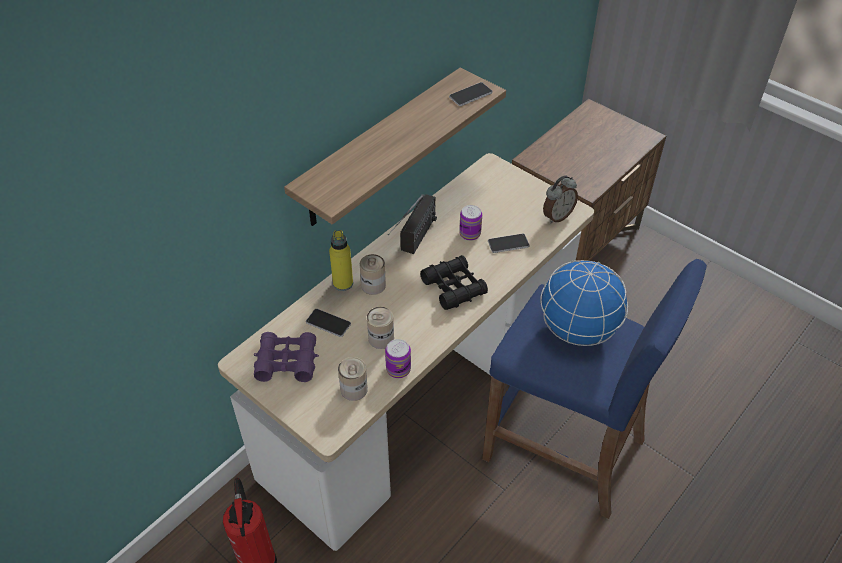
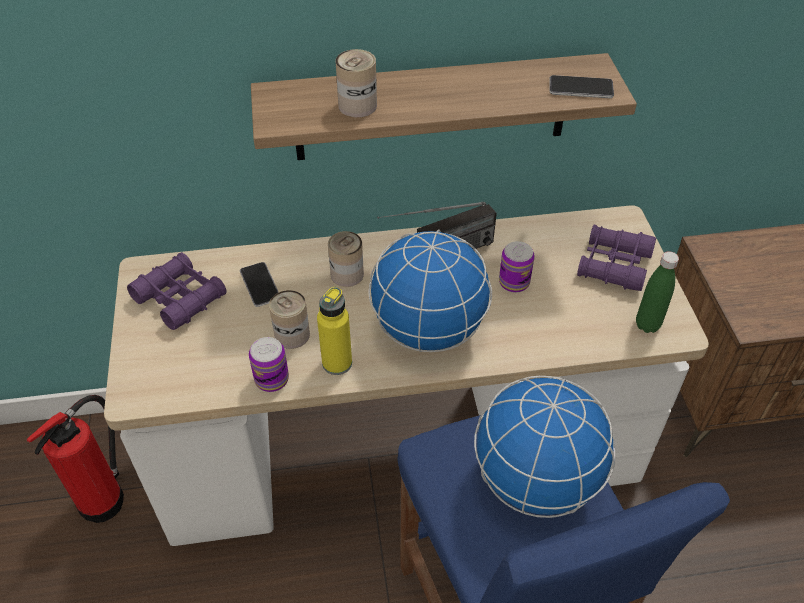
camera: 40 degrees right, 0 degrees up
(343, 283) = (319, 254): yellow bottle -> yellow bottle (337, 363)
(354, 389) = (206, 369): can -> can (357, 105)
(454, 287) = (429, 330): black binoculars -> globe
(508, 244) = (548, 321): phone -> none
(510, 193) = (613, 265): none -> purple binoculars
(557, 216) = (647, 325): alarm clock -> green bottle

